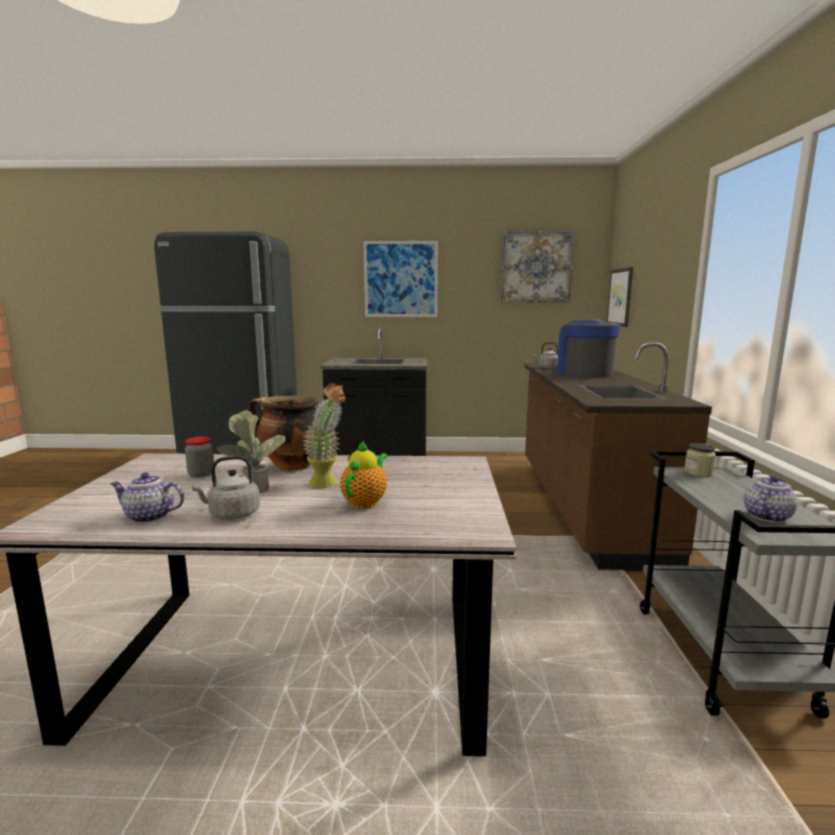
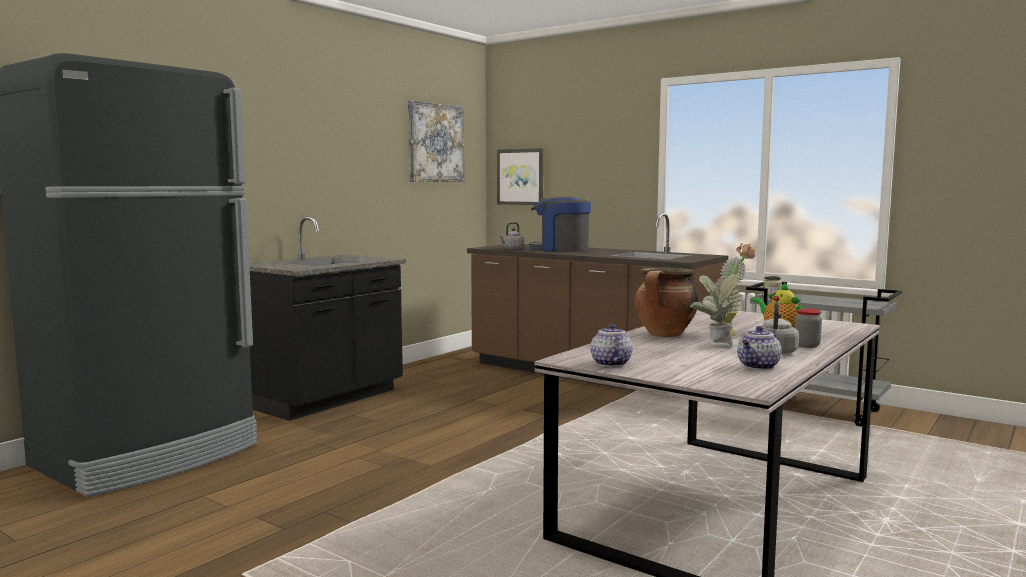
camera: 55 degrees left, 5 degrees down
(201, 474) = (652, 352): jar -> jar (806, 346)
(401, 279) = (313, 151): picture -> none
(767, 516) = (850, 302): teapot -> teapot (610, 363)

